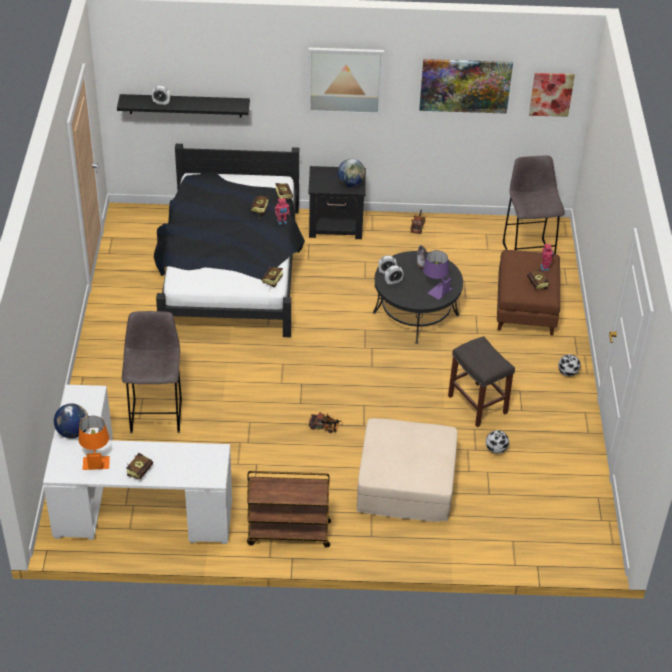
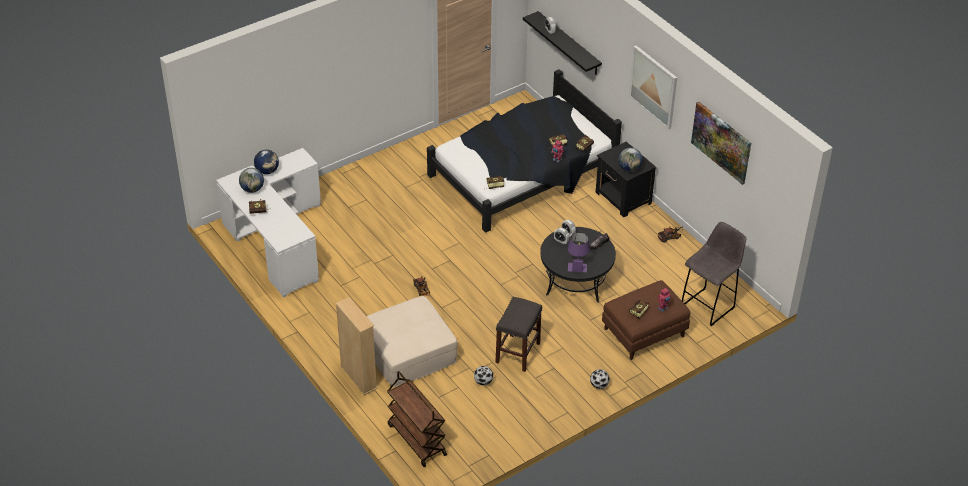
camera: 55 degrees right, 0 degrees up
(96, 458) = (252, 189): orange table lamp -> globe
(156, 414) = (359, 212): grey stool -> none
(288, 533) = (316, 319): brown cart -> brown cart (416, 440)
(407, 542) = (358, 377): none -> beige bookcase
(551, 94) = (773, 189): picture -> none

